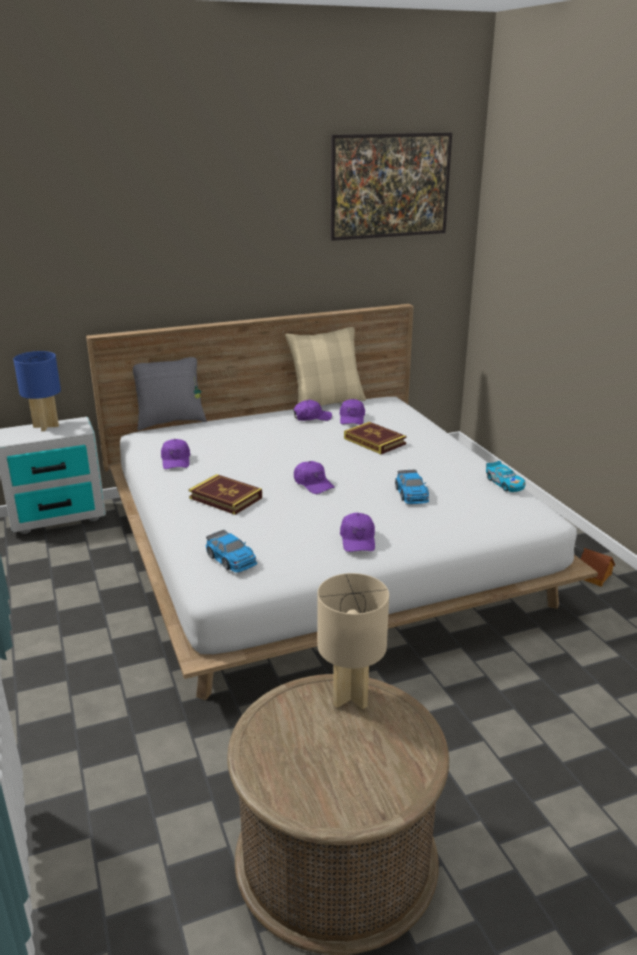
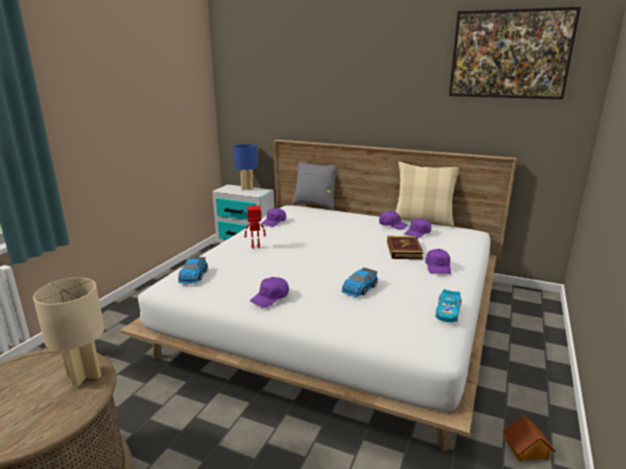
camera: 45 degrees right, 5 degrees down
(225, 498) = (255, 247): book -> toy robot
(313, 484) = (313, 258): purple cap -> purple cap (438, 267)

